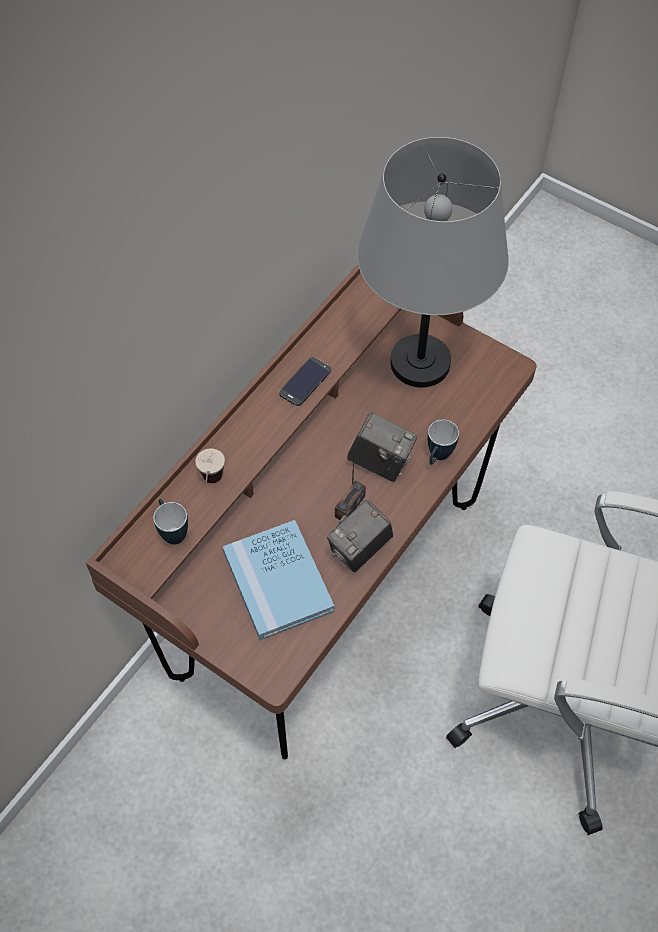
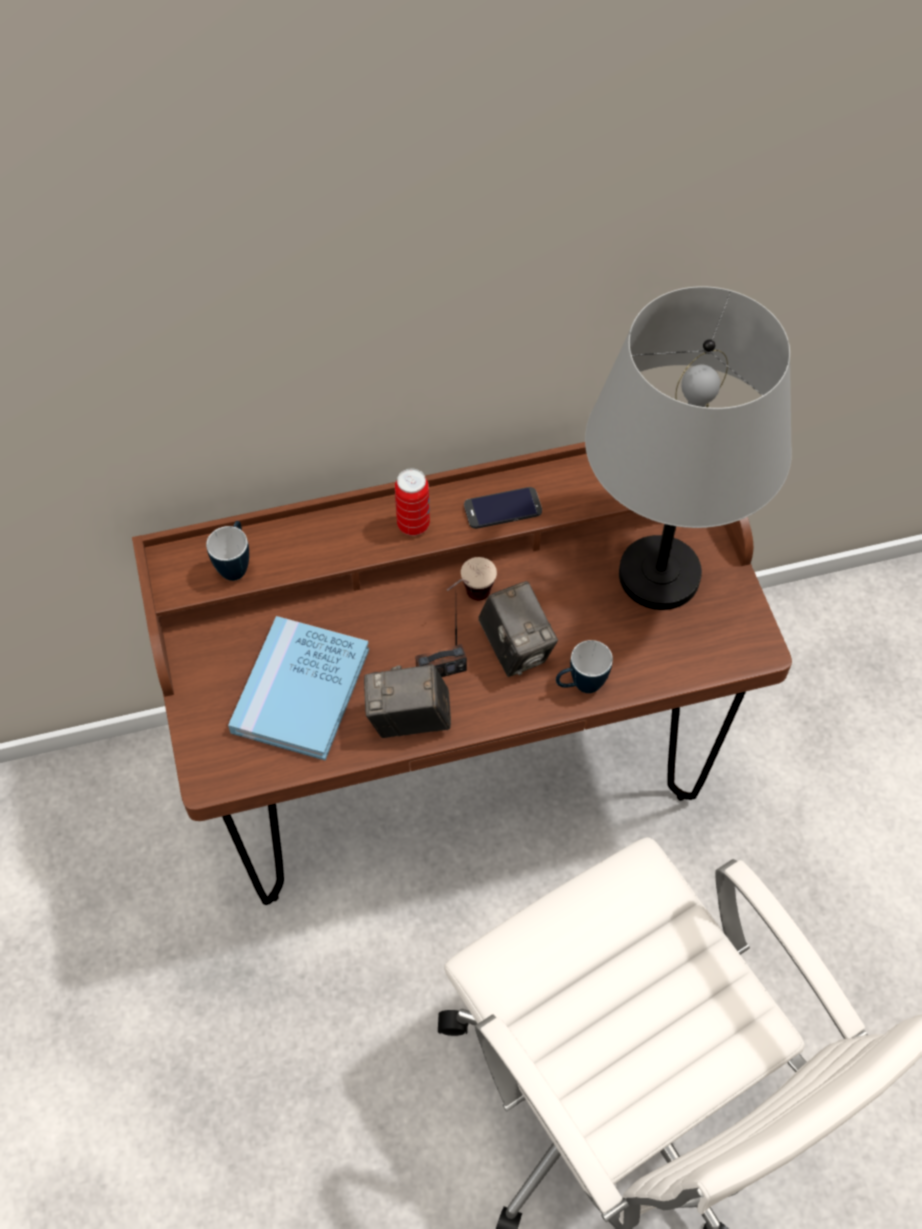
camera: 40 degrees right, 0 degrees up
(212, 485) = (313, 547): cup -> cup (468, 600)
(260, 428) = (413, 524): none -> can

